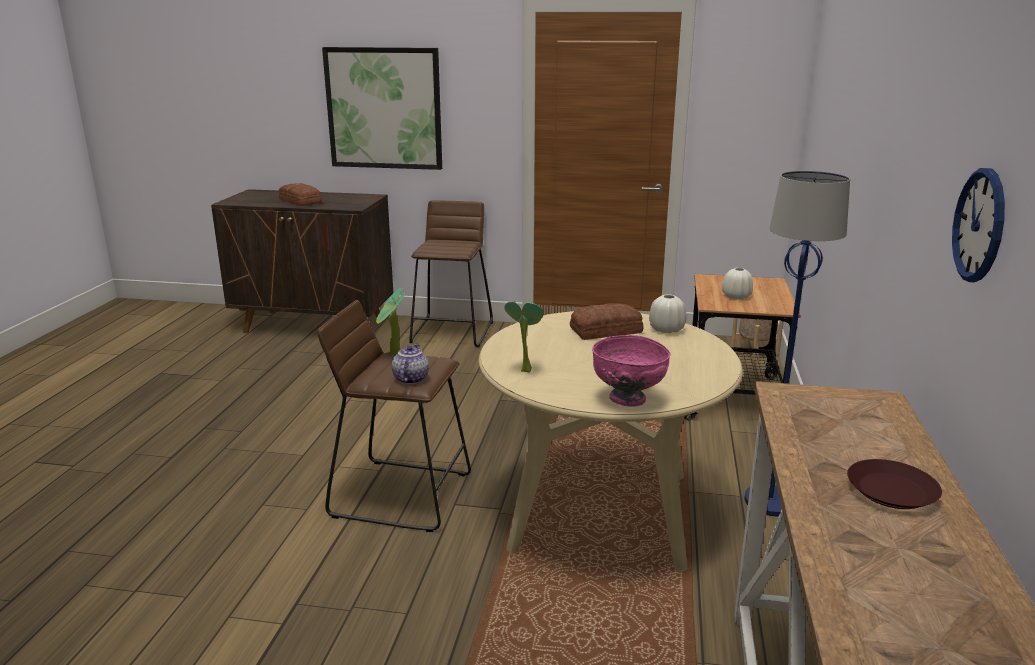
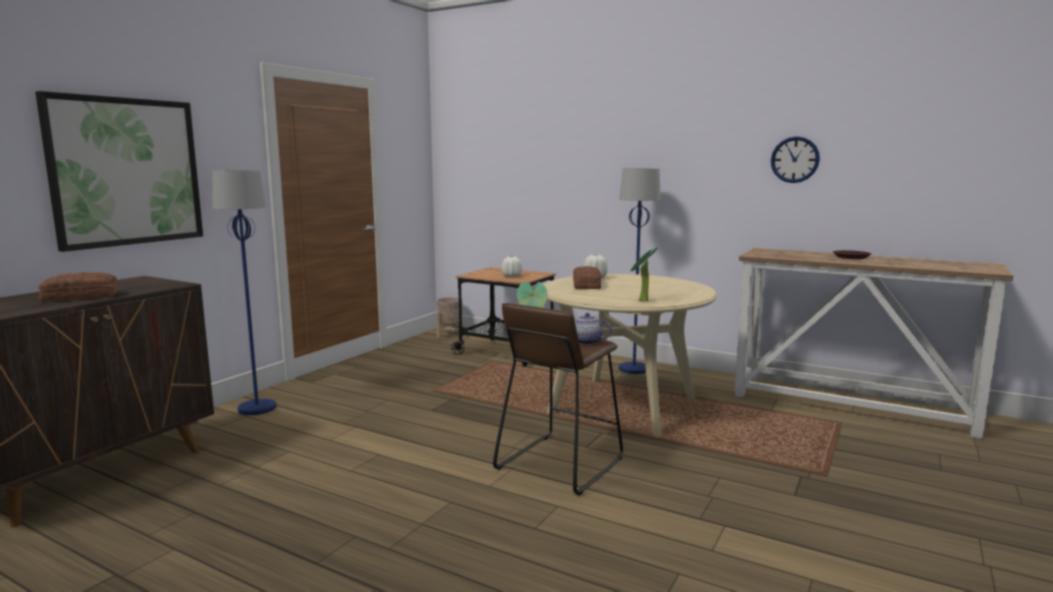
camera: 70 degrees left, 10 degrees down
(452, 332) = (257, 408): brown stool -> blue floor lamp
(627, 399) = (697, 292): pink bowl -> none

